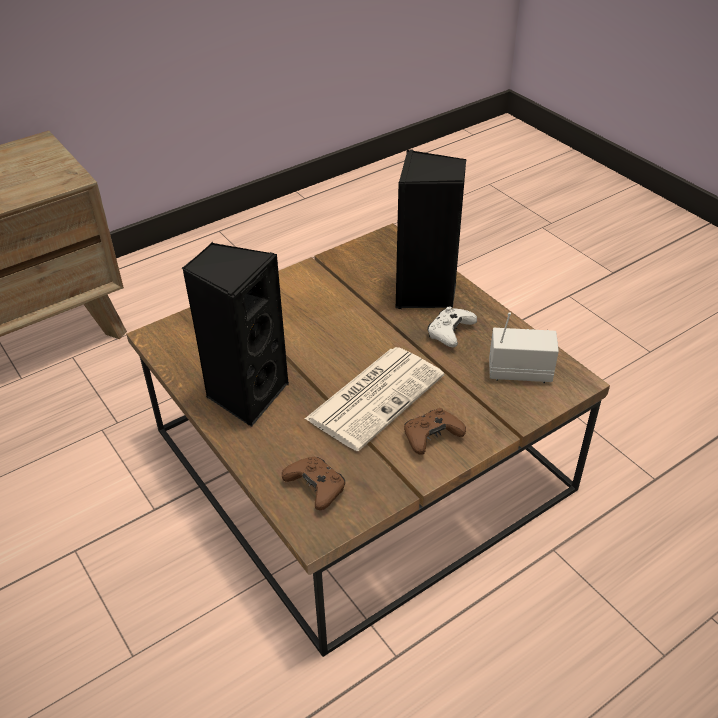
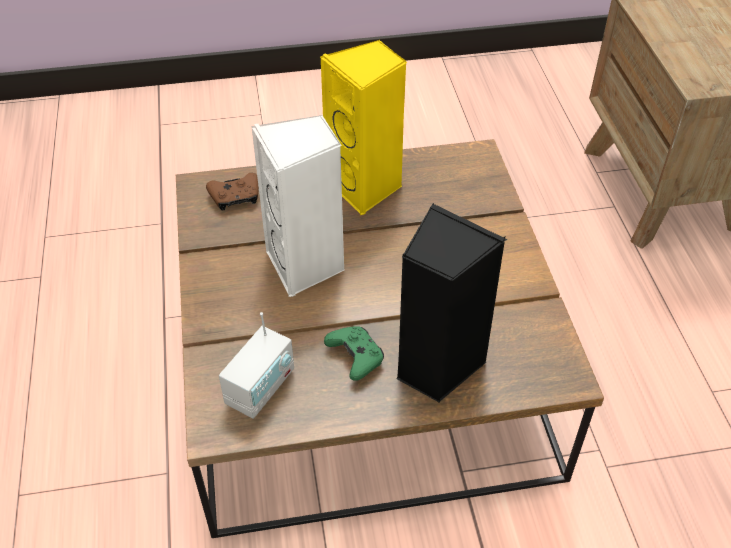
camera: 115 degrees right, 5 degrees up
(246, 394) = (366, 188): black speaker -> yellow speaker
(376, 396) = (306, 266): newspaper -> white speaker
(431, 437) = (231, 283): brown game controller -> none
(450, 333) = (356, 357): white game controller -> green game controller

